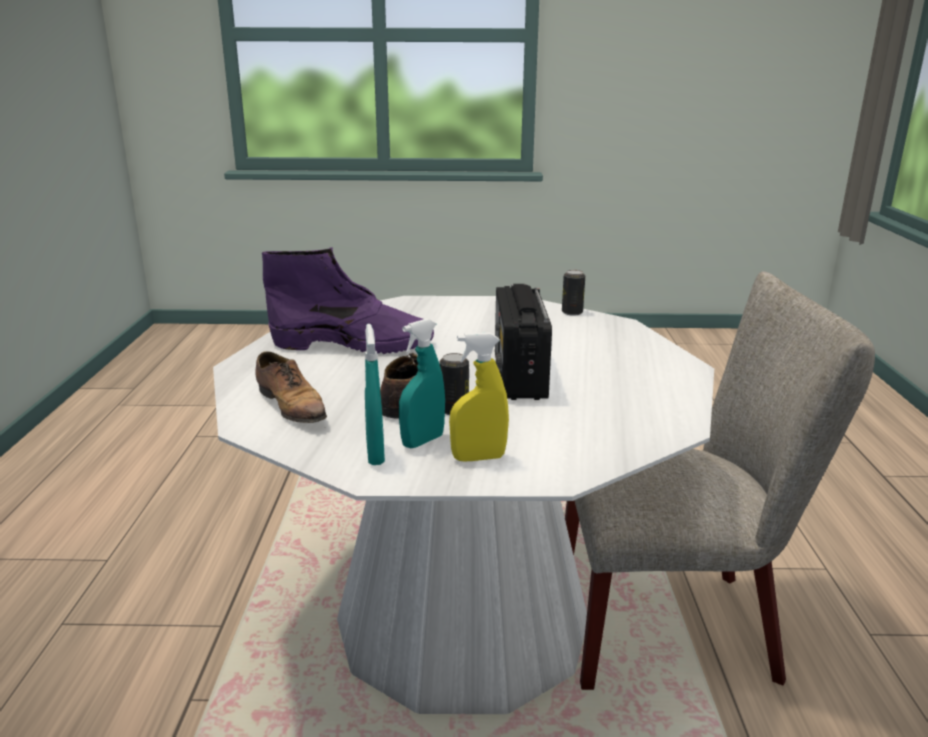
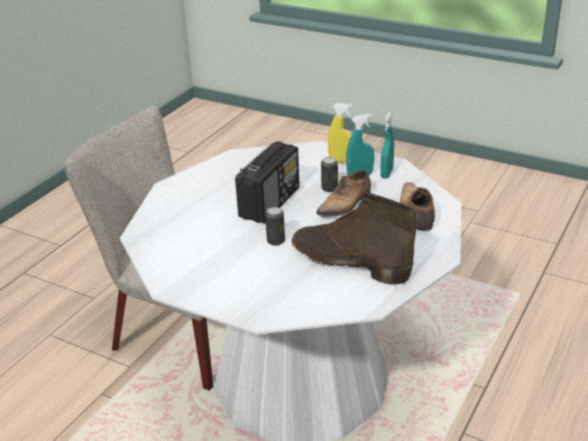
camera: 150 degrees left, 10 degrees up
(354, 344) = (349, 261): purple boot -> brown boot
(572, 312) = (151, 258): can -> can (276, 241)

